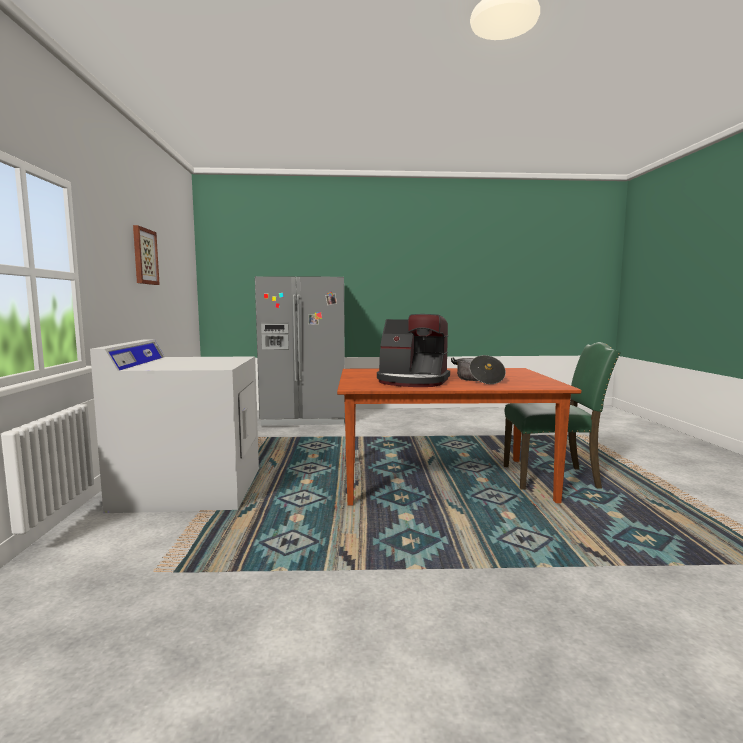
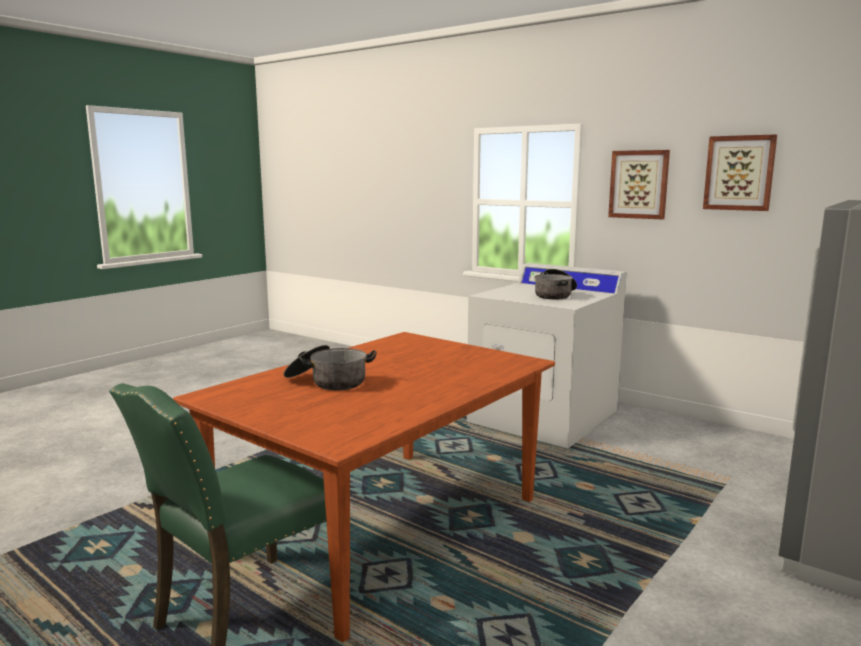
camera: 130 degrees right, 5 degrees up
(109, 259) = (639, 184): none -> picture
(195, 361) = (555, 295): none -> cooking pot
(412, 381) = (386, 357): coffee machine -> none

